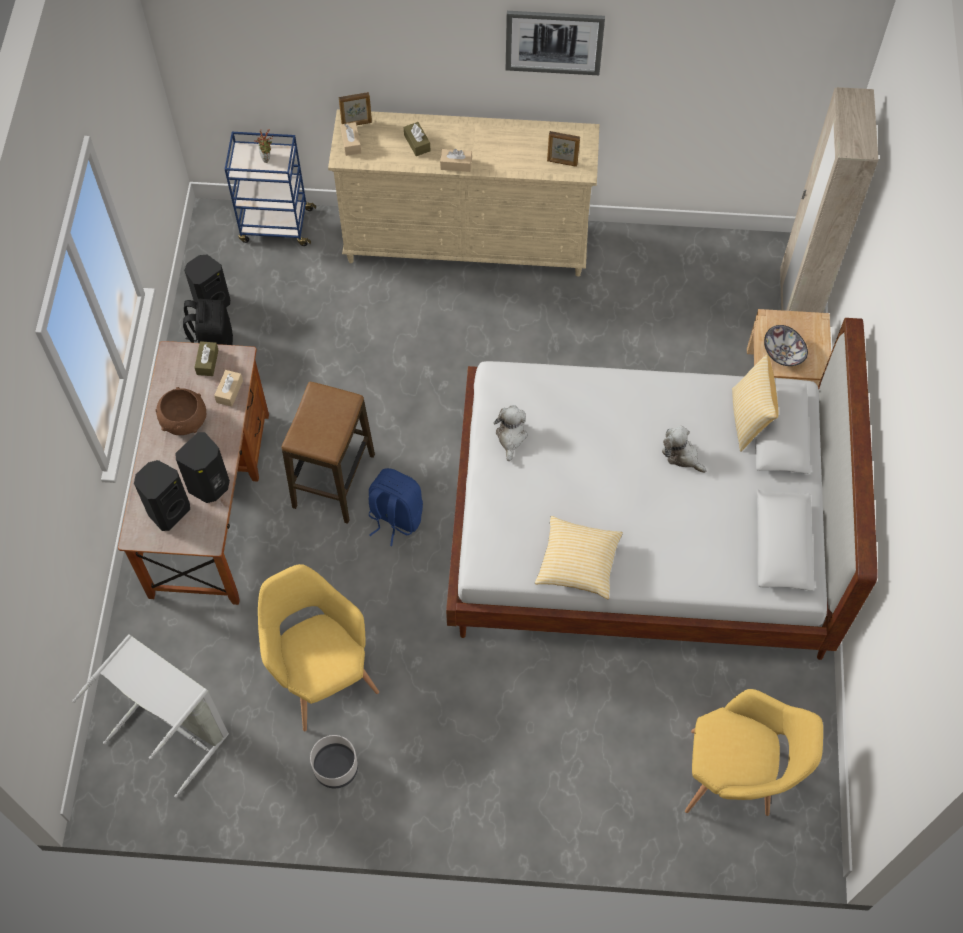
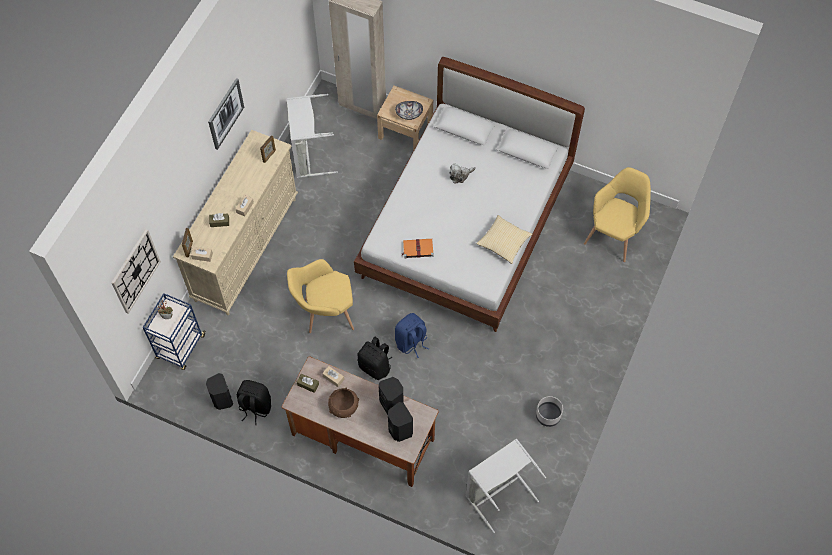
camera: 70 degrees left, 0 degrees up
(252, 47) = (135, 271): none -> wall clock
(321, 672) = (491, 407): yellow armchair -> yellow armchair (324, 313)
(334, 481) = (375, 366): stool -> black backpack
(511, 437) = (417, 249): plush toy -> orange book
(665, 265) = (308, 156): none -> grey laundry basket
(749, 419) = (451, 139): pillow -> none

